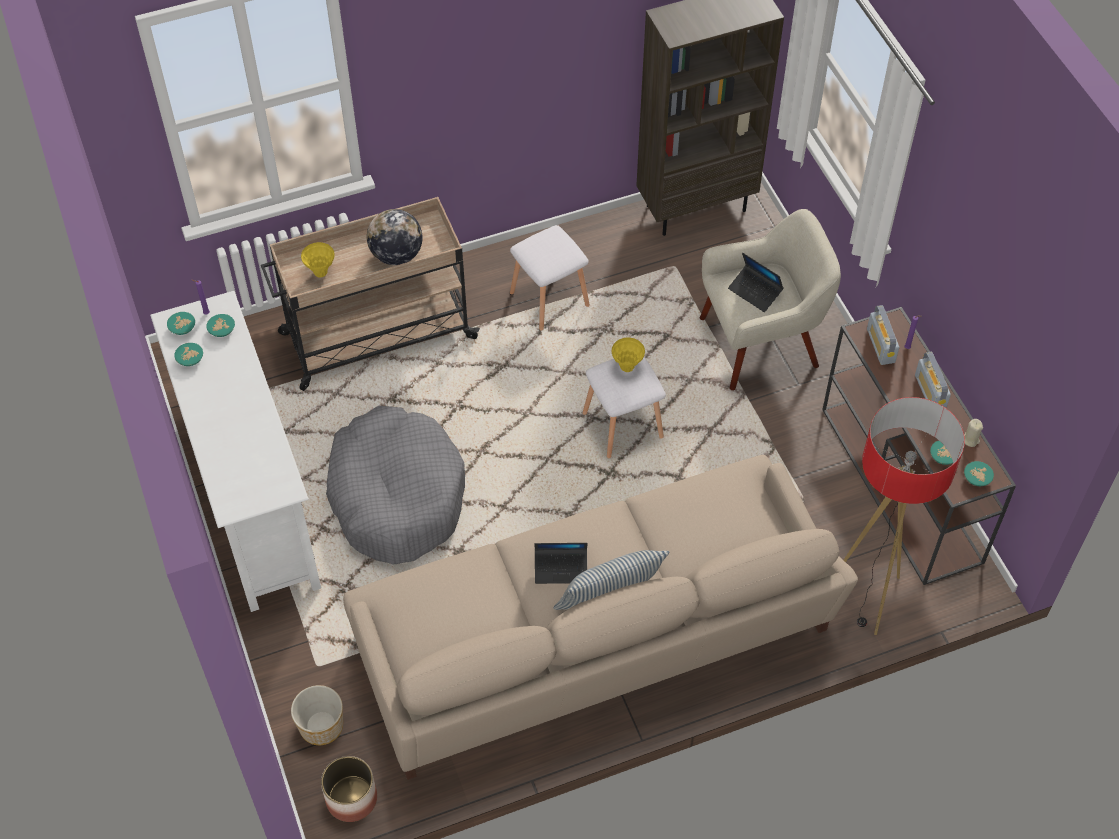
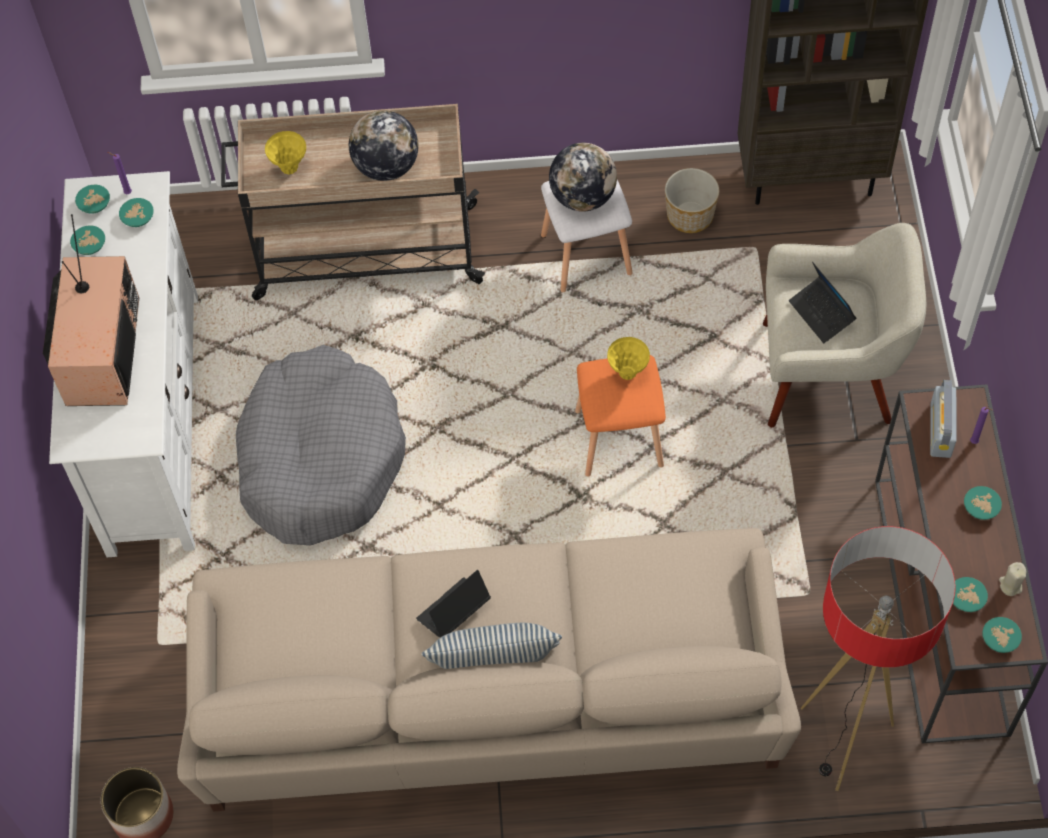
camera: 20 degrees right, 5 degrees up
(228, 433) = (100, 349): none -> television
(320, 726) = (138, 717): planter -> planter (689, 215)
(546, 250) = (583, 197): none -> globe
(561, 569) = (453, 611): laptop -> laptop turned 120 degrees clockwise
(623, 424) = (620, 437): white stool -> orange stool
(930, 392) = (981, 509): radio -> turquoise bowl

